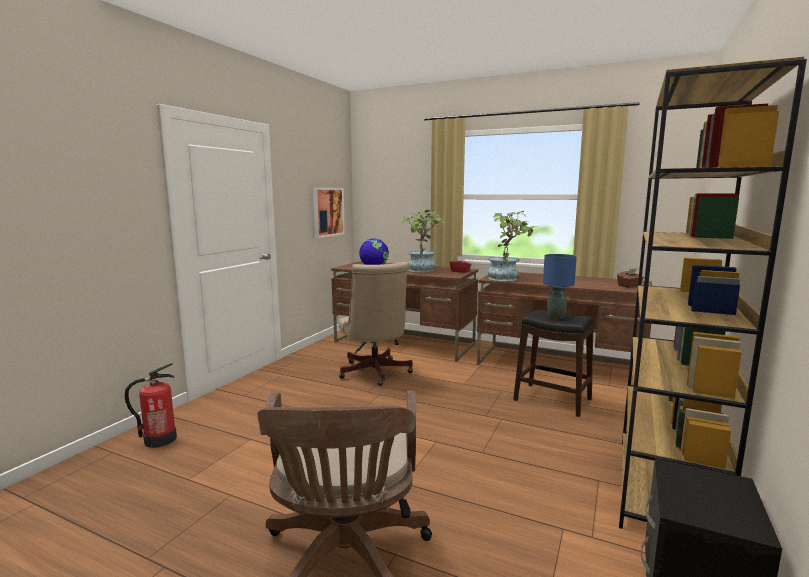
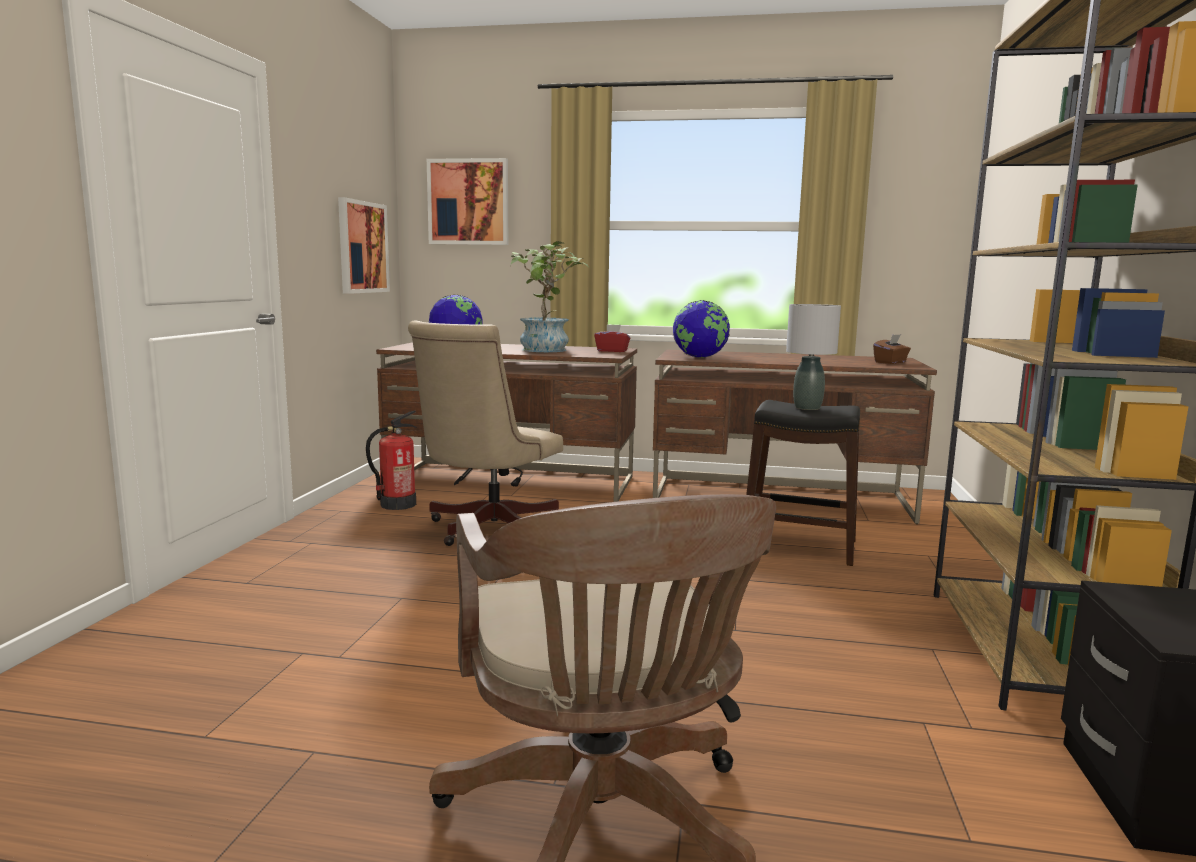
camera: 15 degrees left, 0 degrees up
(159, 440) = (102, 675): fire extinguisher -> fire extinguisher (397, 505)
(375, 373) = (486, 530): beige office chair -> beige office chair turned 60 degrees clockwise
(388, 184) = (468, 202): none -> picture
(507, 278) = (700, 357): potted plant -> globe
(556, 317) = (807, 407): blue table lamp -> grey table lamp

